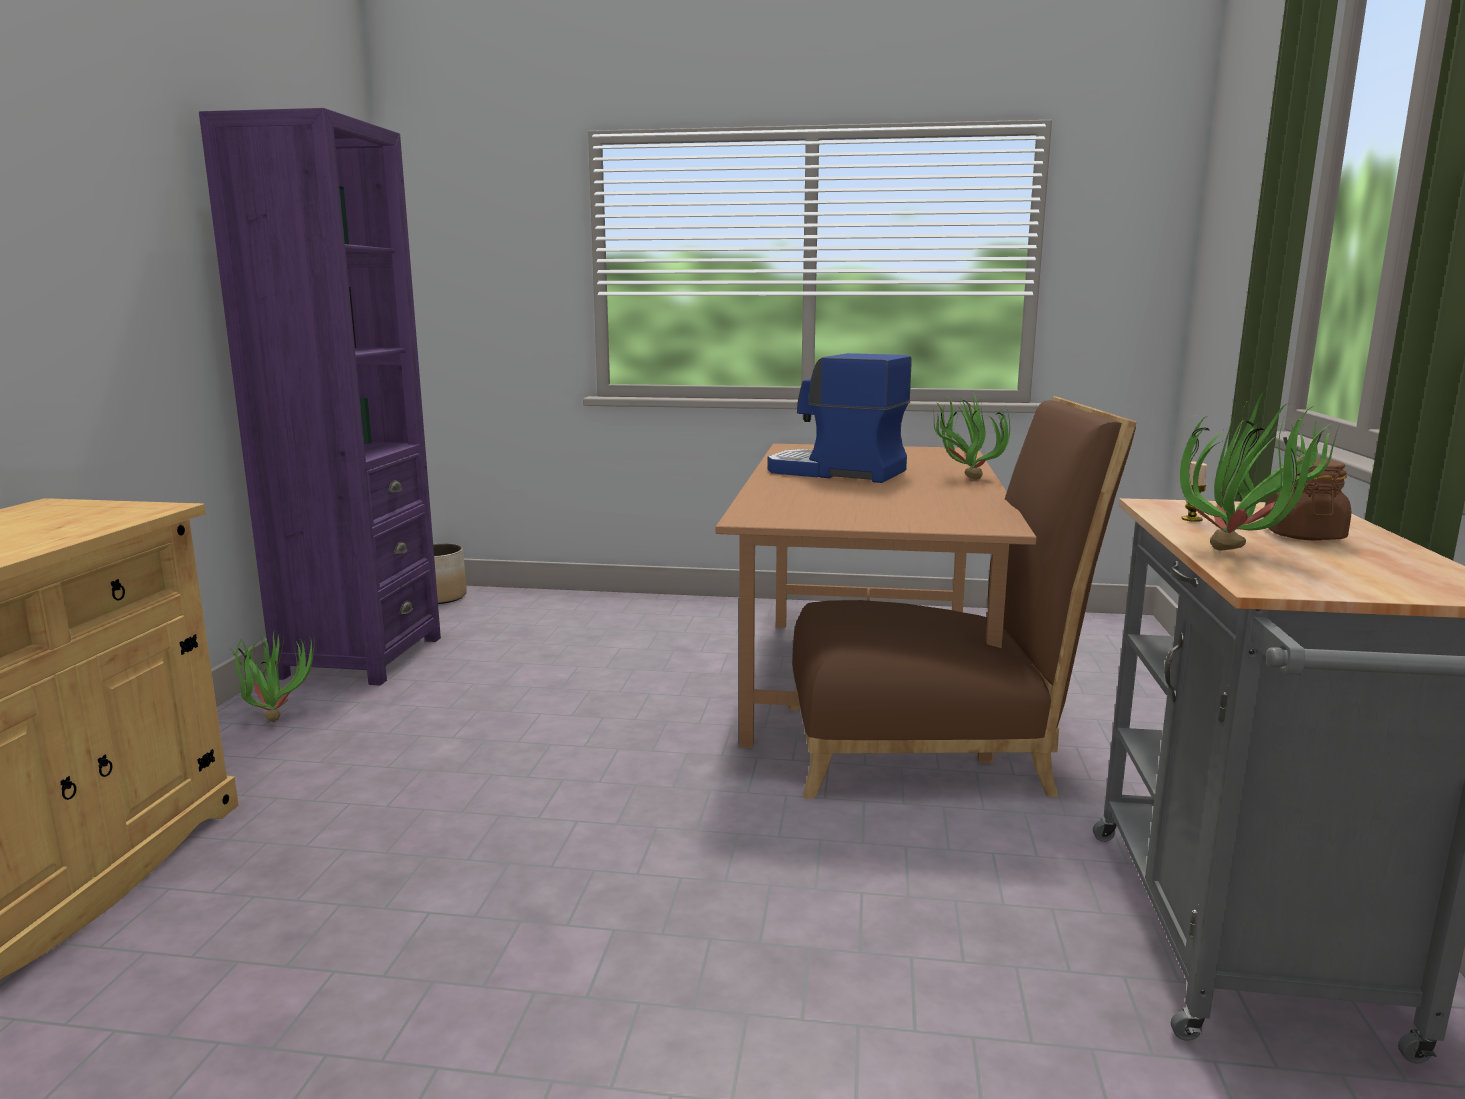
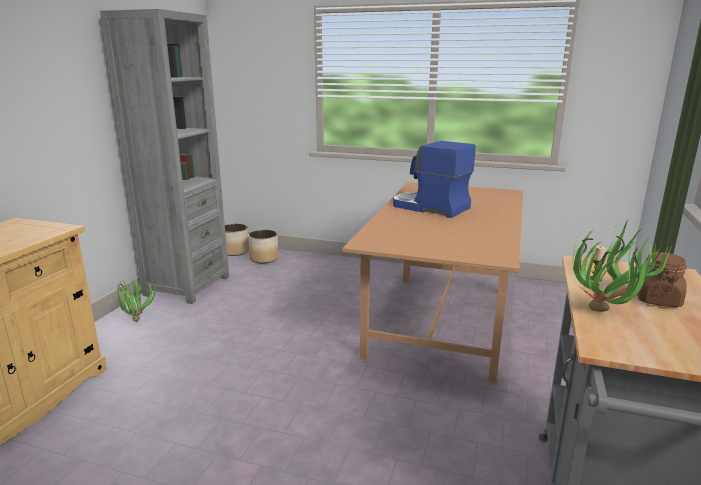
camera: 10 degrees right, 5 degrees up
(360, 657) = (187, 286): purple bookcase -> grey bookcase
(501, 605) = (264, 258): none -> planter
(931, 748) = (464, 369): brown chair -> none
(964, 478) = (501, 216): potted plant -> none

